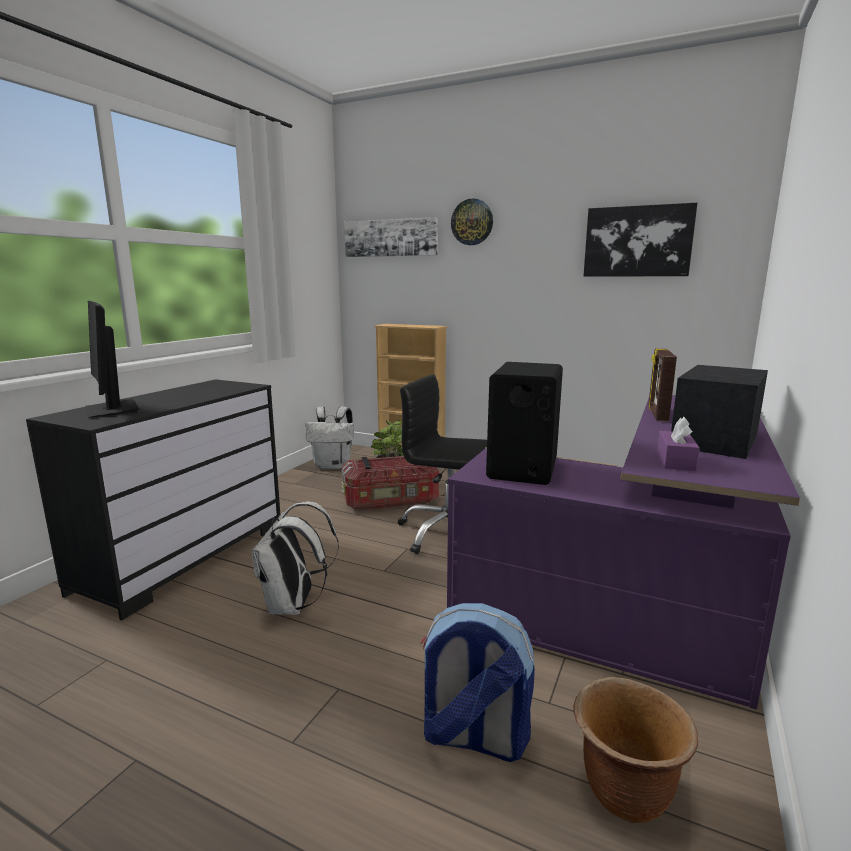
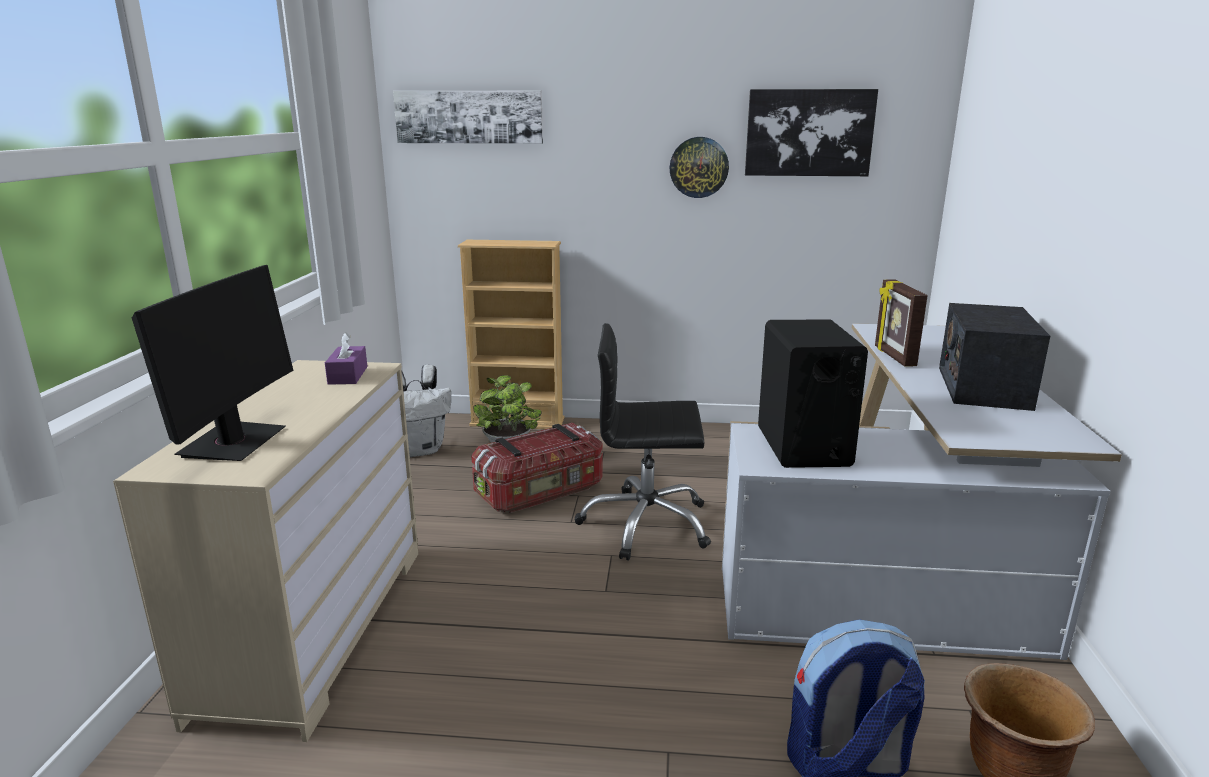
camera: 20 degrees left, 5 degrees up
(112, 410) = (233, 442): monitor -> monitor turned 120 degrees counterclockwise
(184, 556) = (315, 627): black dresser -> beige dresser
(293, 606) = (530, 663): white backpack -> none
(472, 222) = (592, 99): wall clock -> wall clock (699, 167)
(639, 596) = (896, 563): purple desk -> white desk
(675, 461) = (980, 423): purple tissue box -> purple tissue box (348, 375)

